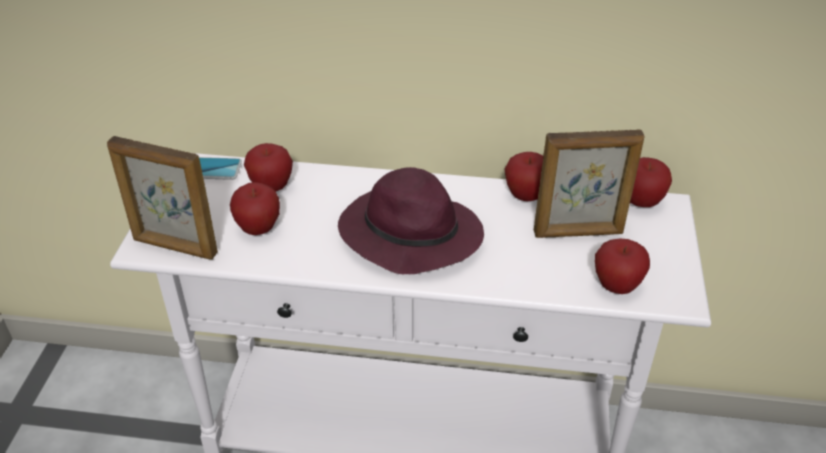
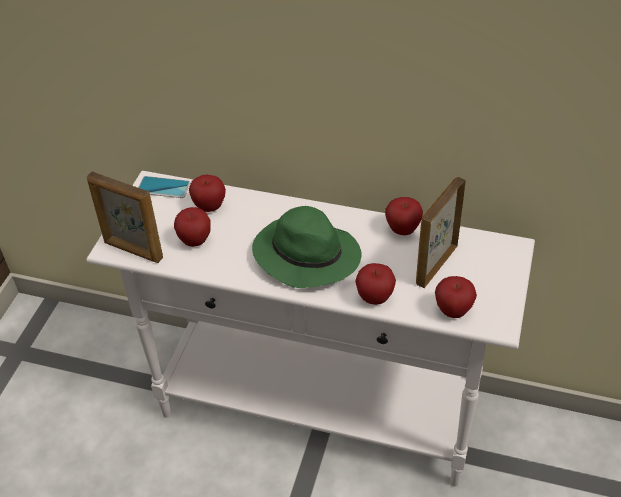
camera: 10 degrees right, 5 degrees up
(408, 235) = (305, 255): purple hat -> green hat
(578, 233) = (436, 265): picture frame -> picture frame turned 120 degrees clockwise
(641, 202) = (492, 243): apple -> apple (374, 298)

